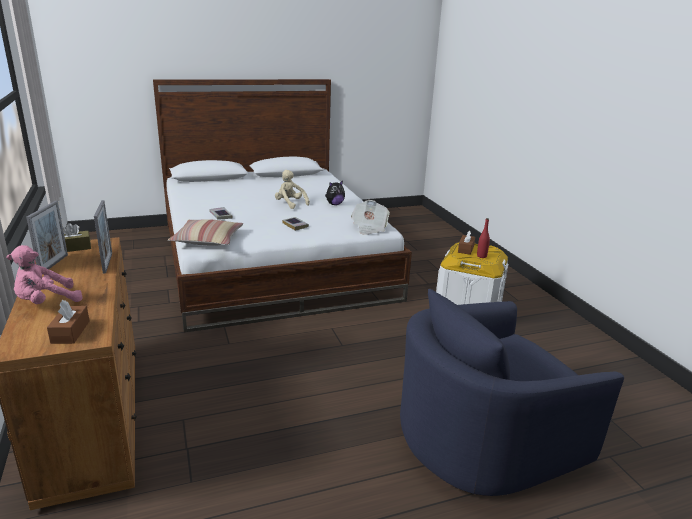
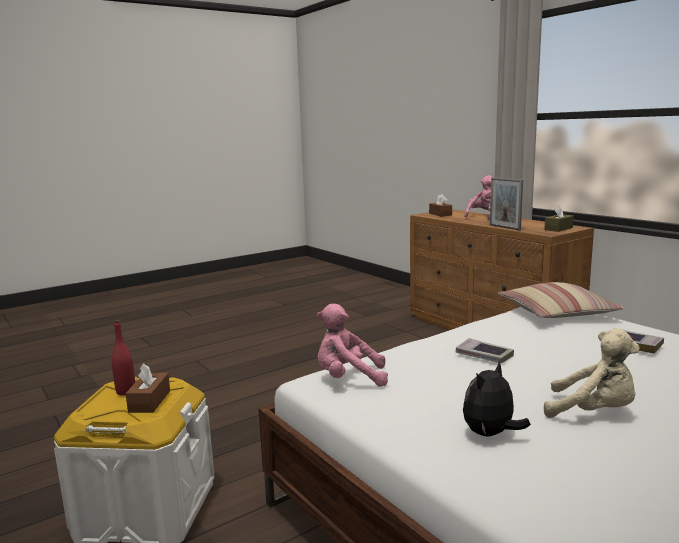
camera: 165 degrees right, 10 degrees down
(53, 264) = (537, 223): picture frame -> none
(369, 228) = (348, 379): newspaper -> pink plush toy
(485, 436) = (184, 369): blue armchair -> none

